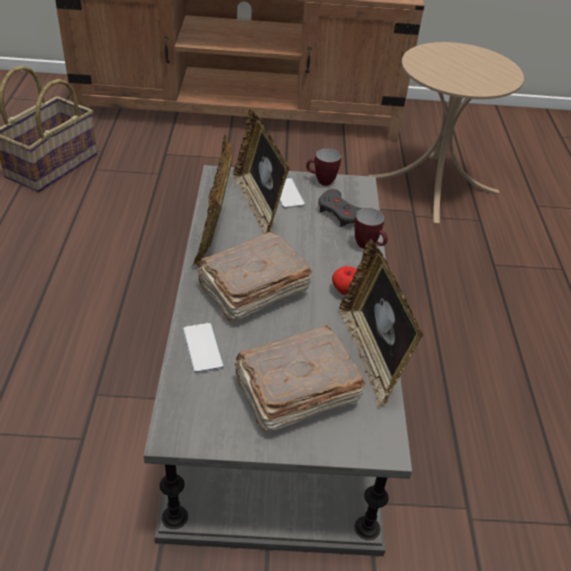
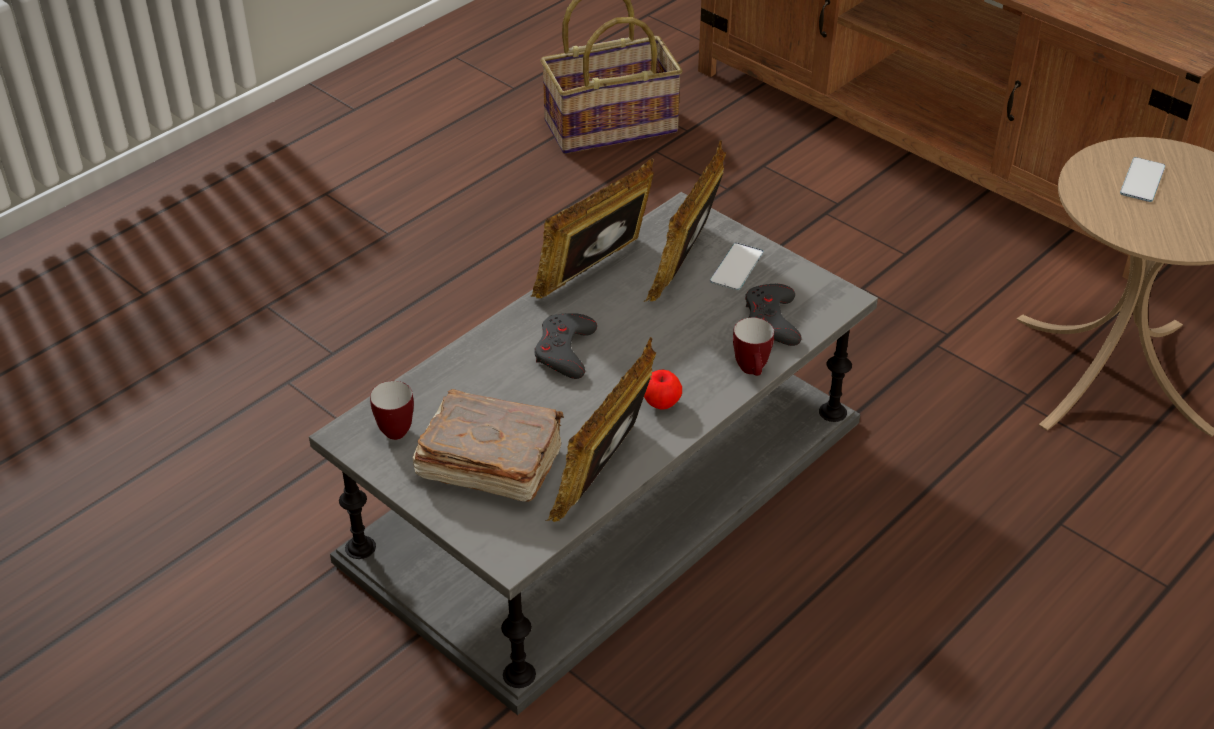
camera: 45 degrees right, 0 degrees up
(202, 348) = (454, 378): phone -> phone (1142, 180)
(252, 290) = (565, 351): brown book -> grey game controller
(321, 181) = (796, 272): mug -> mug (392, 429)

